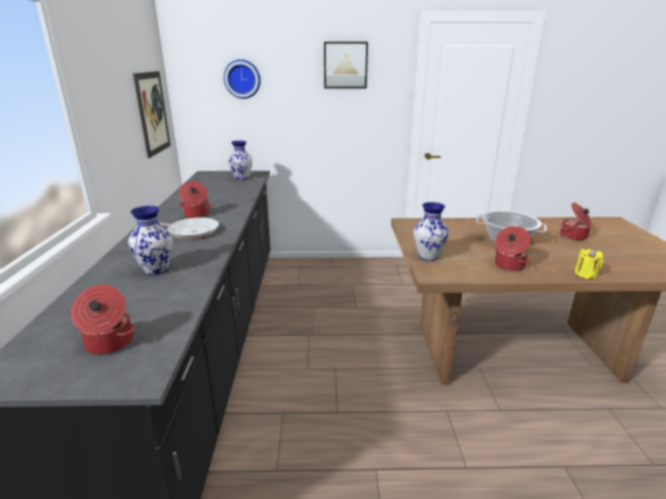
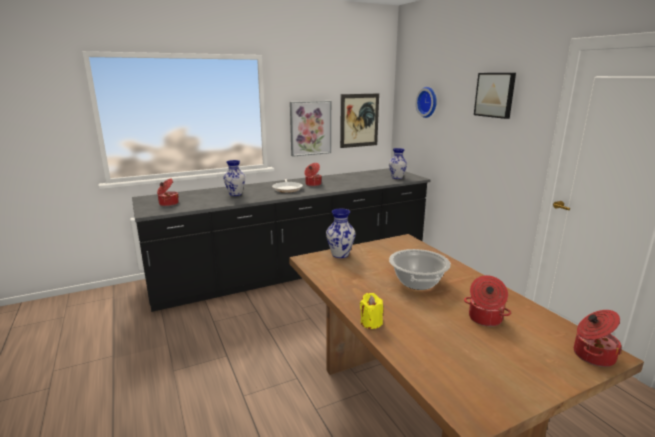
camera: 65 degrees right, 5 degrees down
(119, 133) = (310, 128): none -> picture
(508, 265) = (354, 285): cooking pot -> cooking pot (592, 355)

